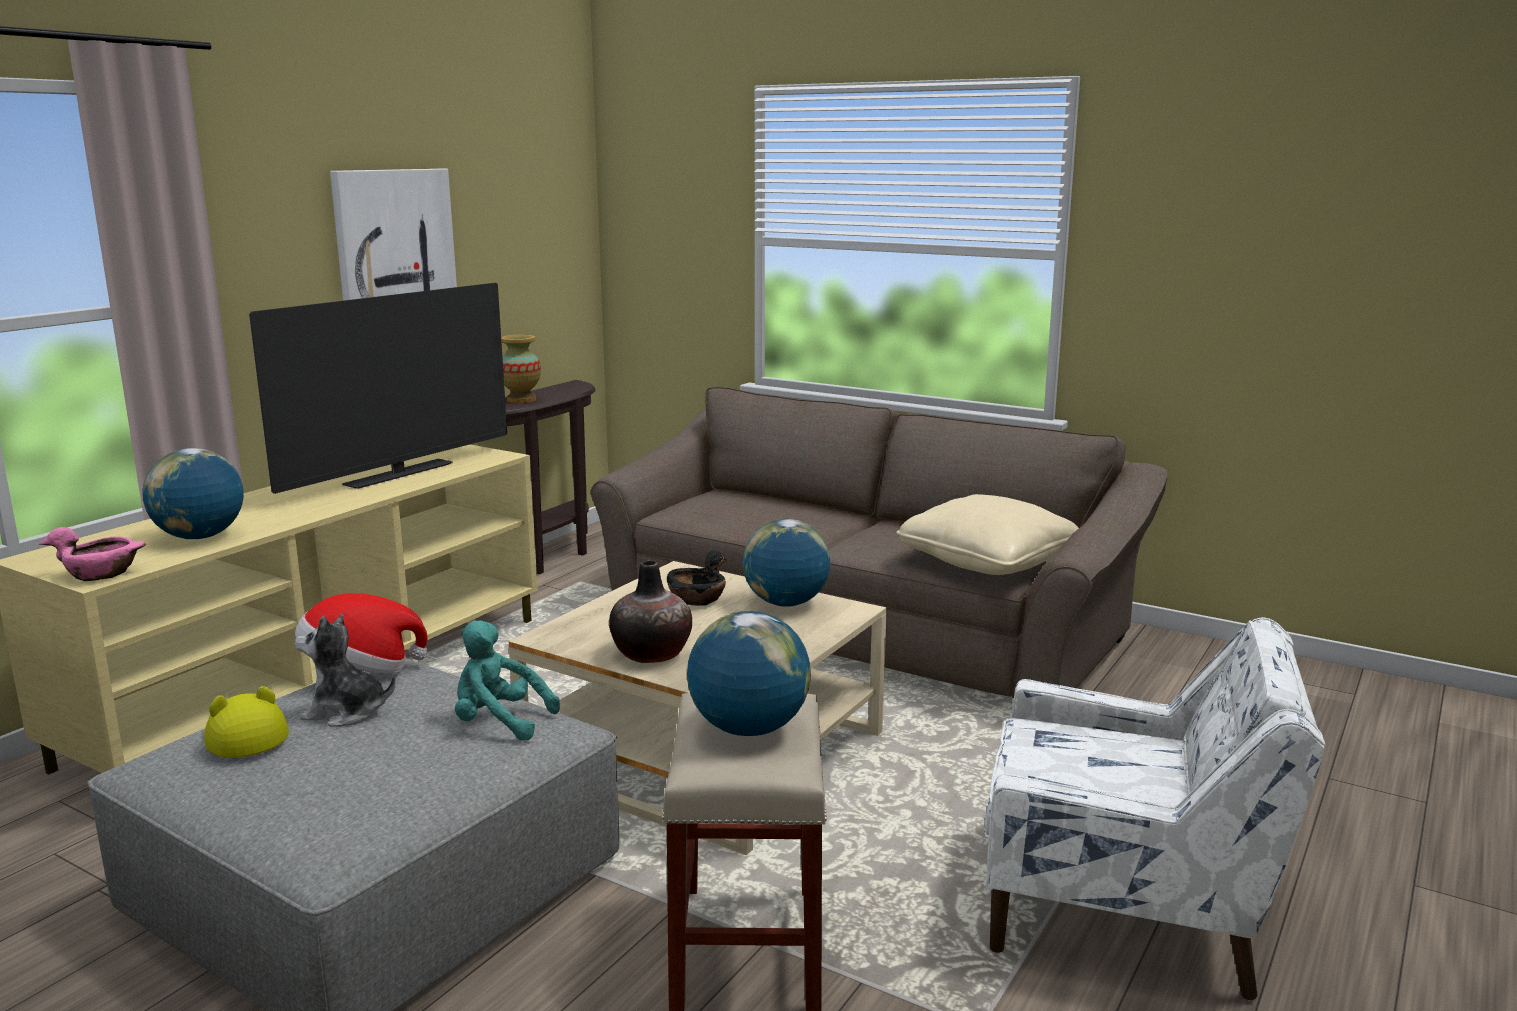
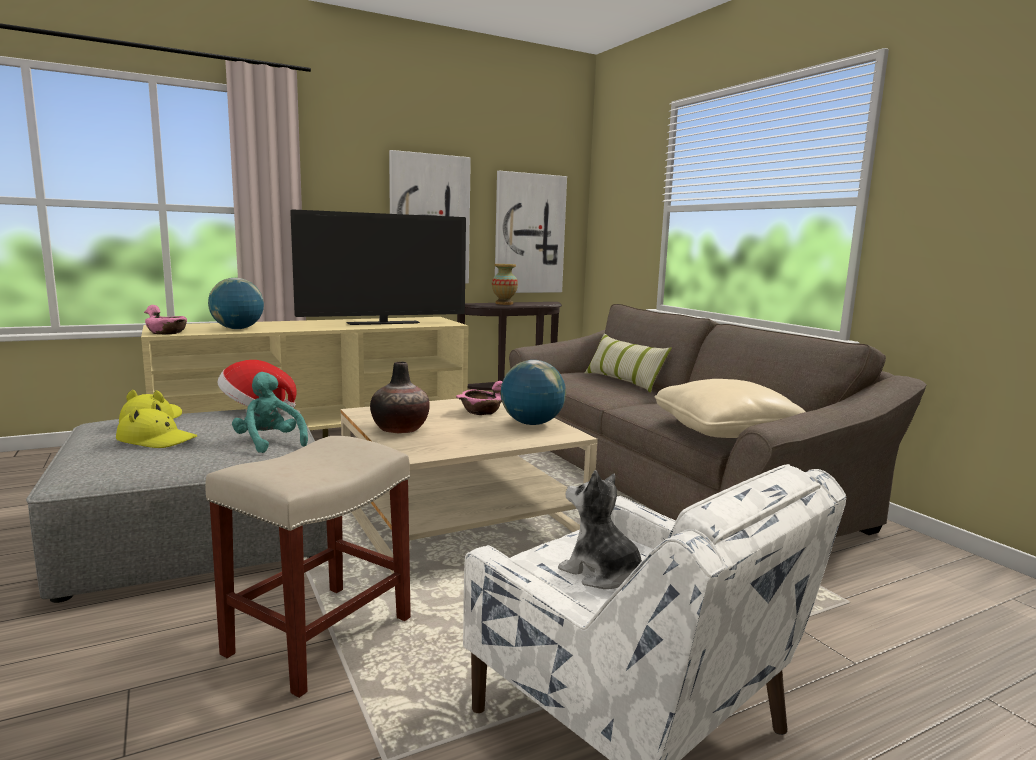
camera: 30 degrees right, 5 degrees down
(338, 765) = (157, 440): none -> yellow hat
(346, 712) = (210, 421): plush toy -> plush toy (601, 573)
(530, 279) = (529, 234): none -> picture
(697, 599) = (481, 411): black bowl -> pink bowl
(748, 729) = (317, 457): globe -> none
(778, 505) = (623, 381): none -> pillow

